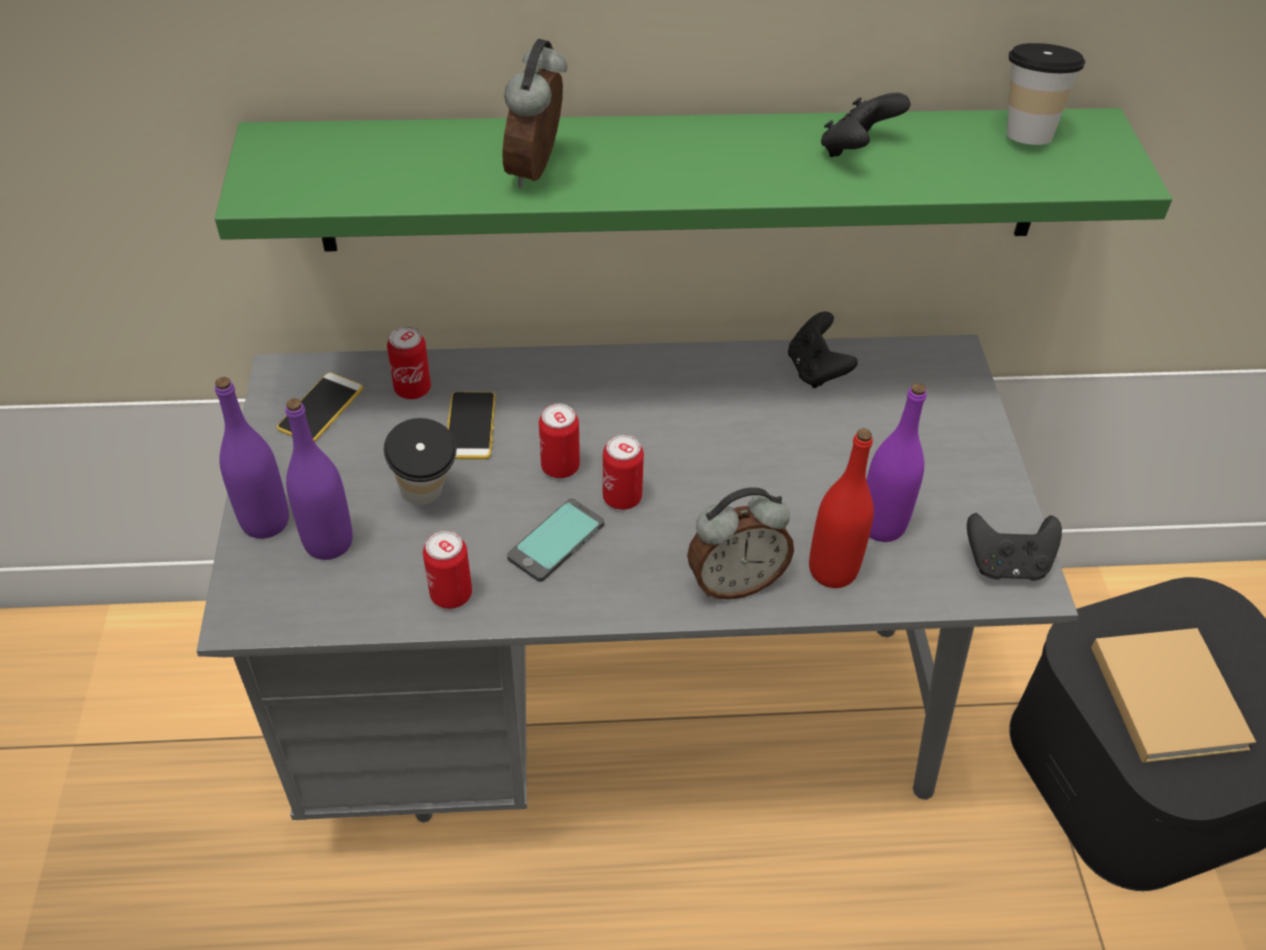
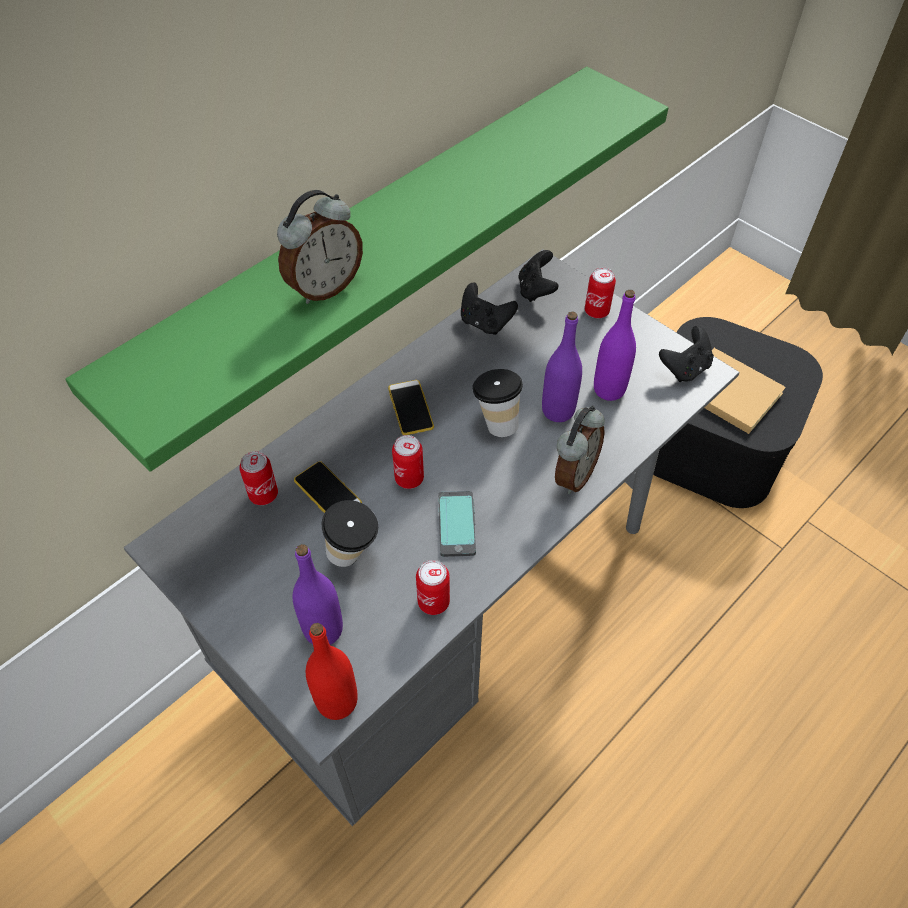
camera: 40 degrees left, 5 degrees up
(265, 521) = (266, 649): purple bottle -> purple bottle (558, 410)
(320, 408) = (216, 550): phone -> phone (410, 408)
(538, 170) = (324, 287): alarm clock -> alarm clock turned 105 degrees counterclockwise
(622, 497) = (464, 471): can -> can (596, 311)
(832, 570) = (612, 432): red bottle -> red bottle (337, 701)
(856, 150) = (489, 166): black game controller -> black game controller (536, 290)
(1025, 132) = (560, 106): cup -> cup (496, 422)

